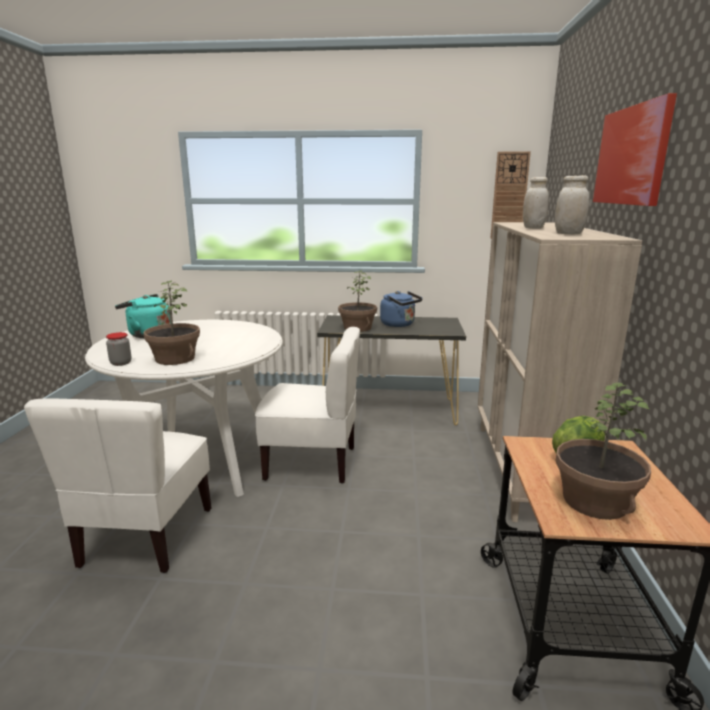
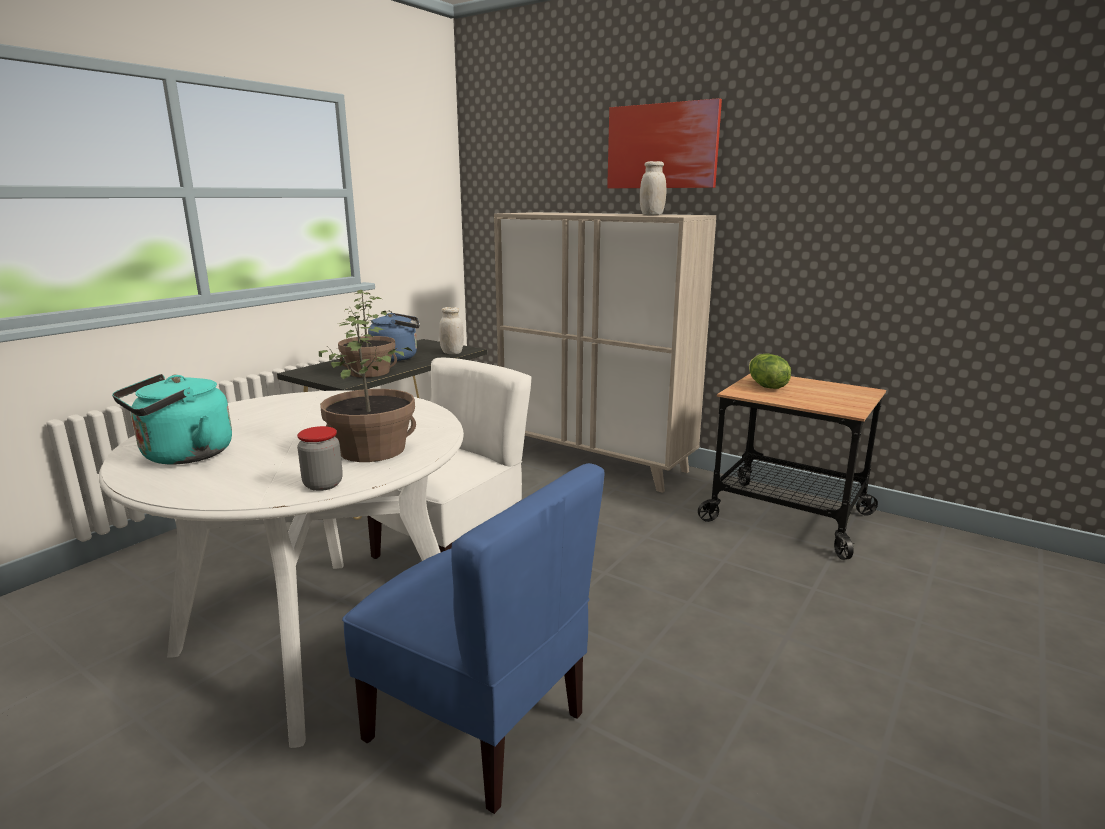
camera: 60 degrees left, 0 degrees up
(146, 537) = (478, 725): white chair -> blue chair
(509, 196) = (435, 187): wall clock -> none
(533, 228) = (587, 214): white jar -> white jar (452, 353)
(594, 501) = (830, 399): potted plant -> none

